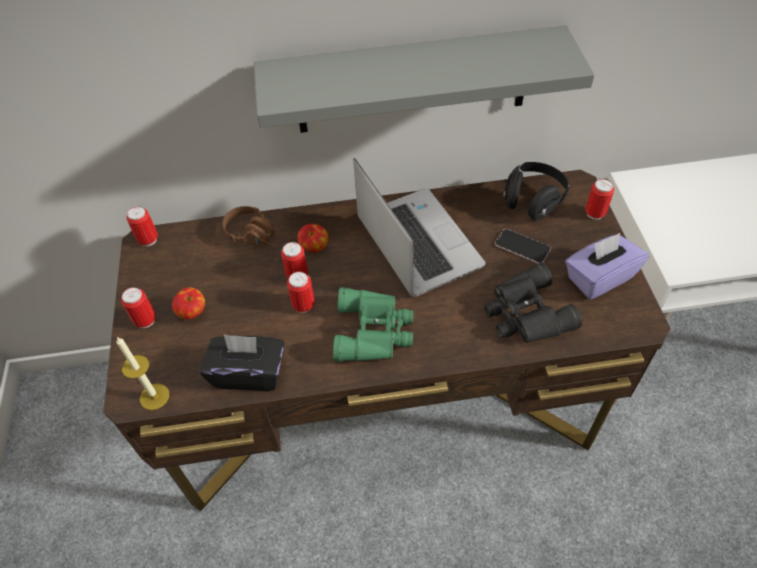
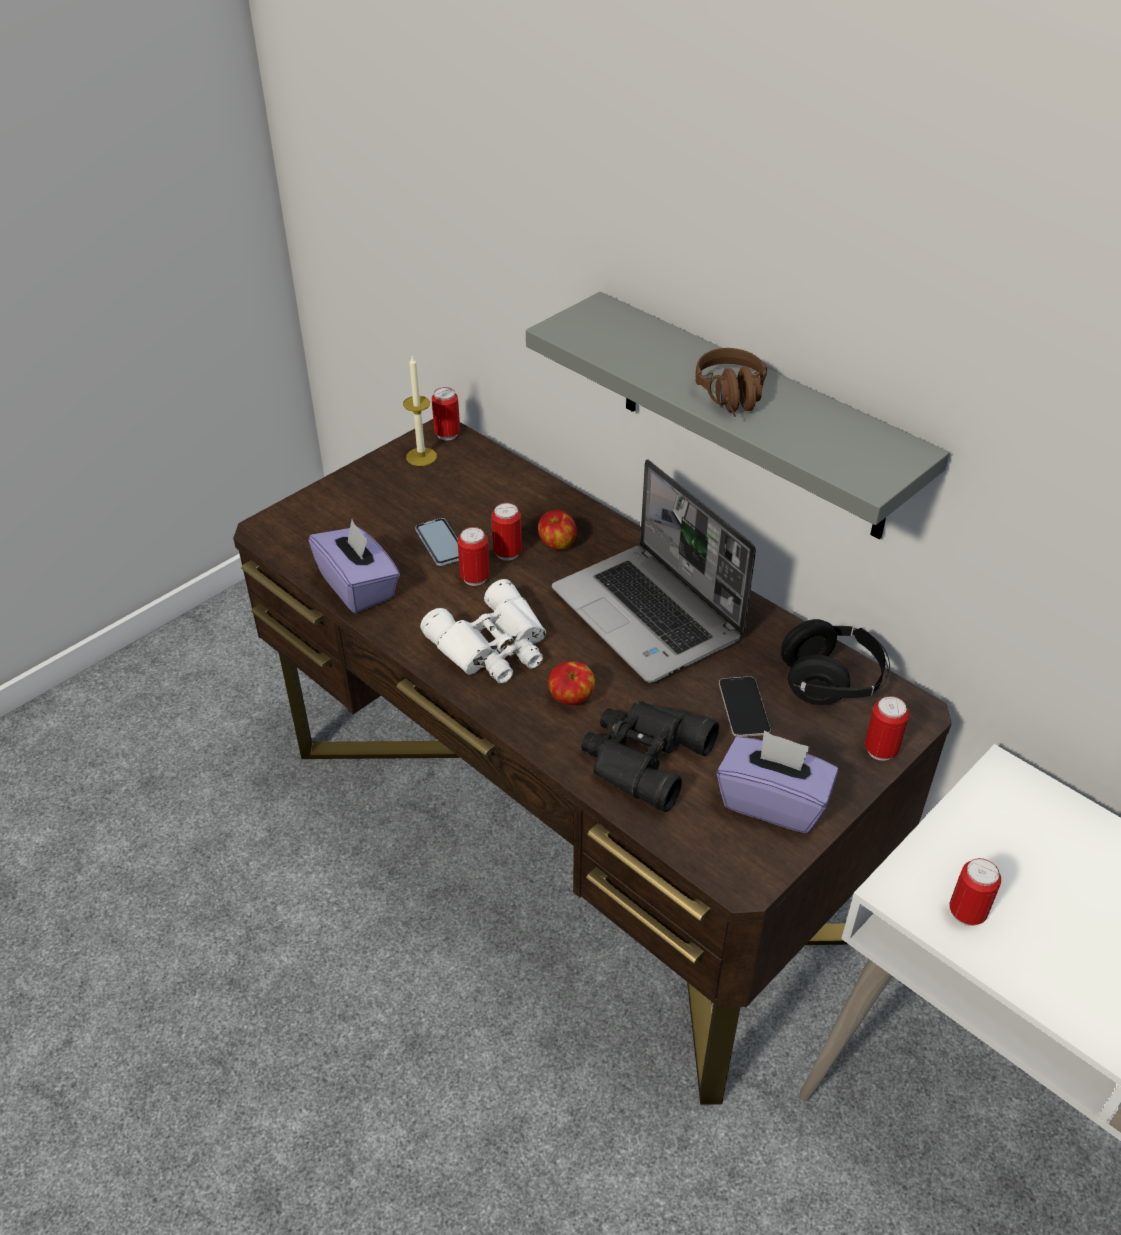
camera: 50 degrees right, 10 degrees down
(145, 320) = (354, 488): can -> can (966, 913)
(154, 396) = (279, 543): candle -> candle (421, 457)
(193, 312) = (392, 511): apple -> apple (571, 699)
(249, 373) = (358, 587): black tissue box -> purple tissue box
(253, 304) = (441, 543): none -> phone
(256, 236) = (528, 497): brown headphones -> brown headphones (733, 400)
(375, 331) = (494, 647): green binoculars -> white binoculars
(416, 242) = (649, 615): laptop -> laptop turned 120 degrees clockwise

